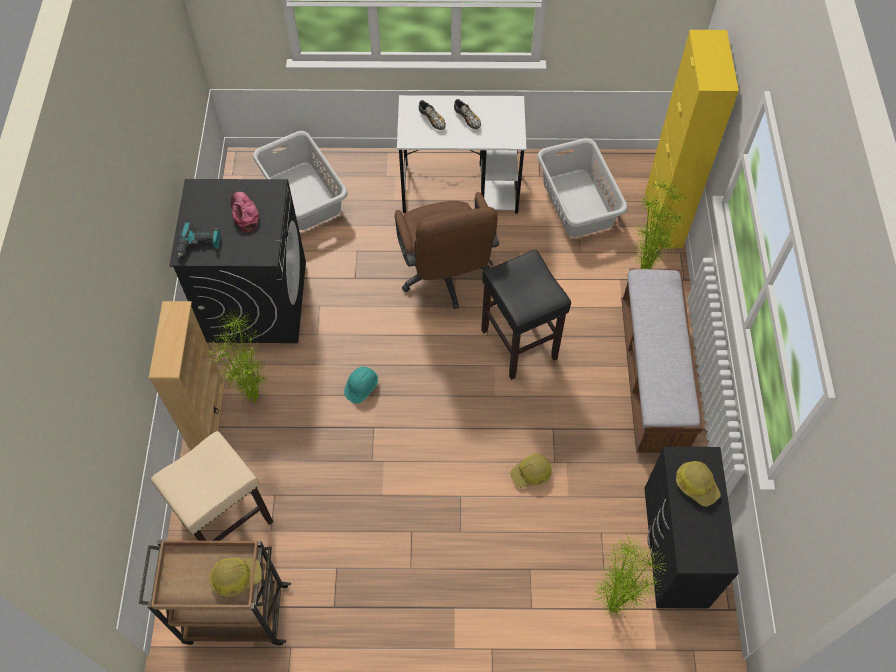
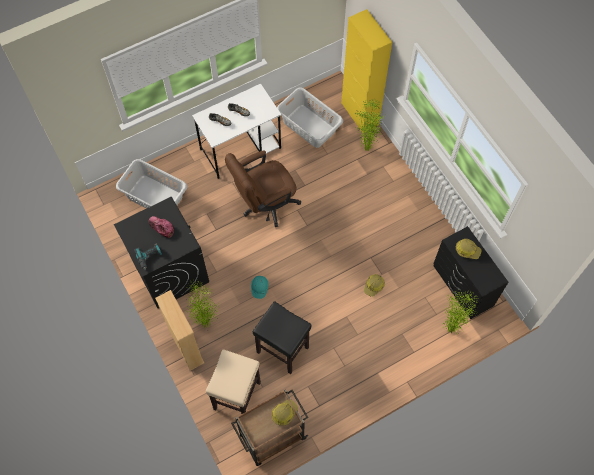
camera: 30 degrees left, 5 degrees up
(445, 277) = (265, 204): brown office chair -> brown office chair turned 105 degrees clockwise
(519, 345) = (327, 222): black stool -> black stool (283, 350)
(652, 376) = (403, 204): bench -> none

